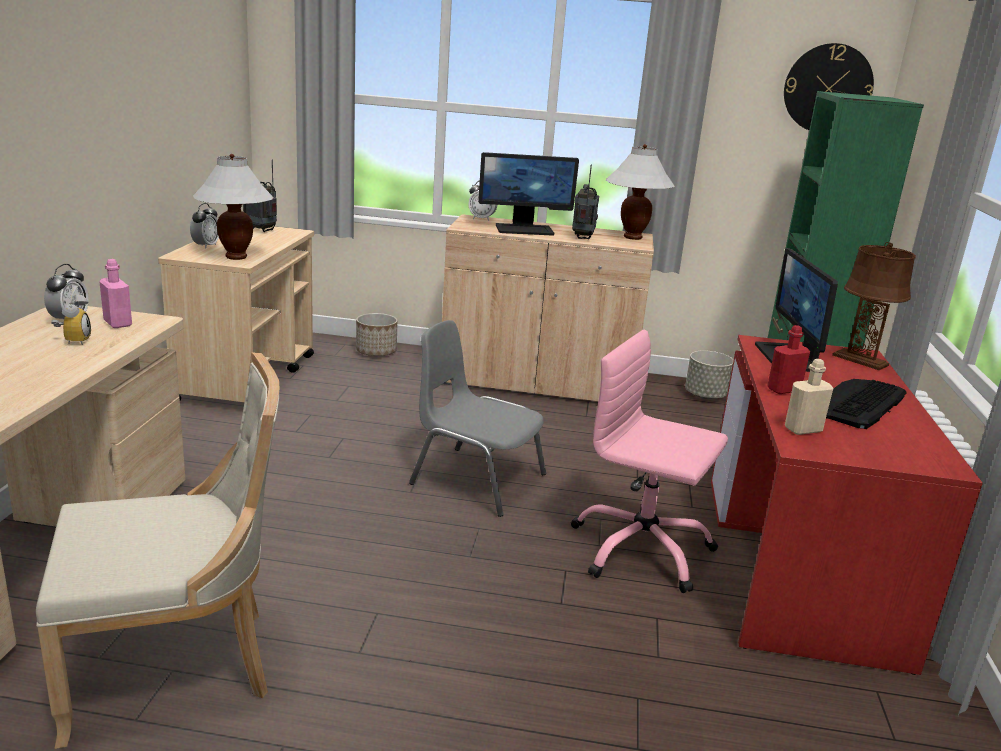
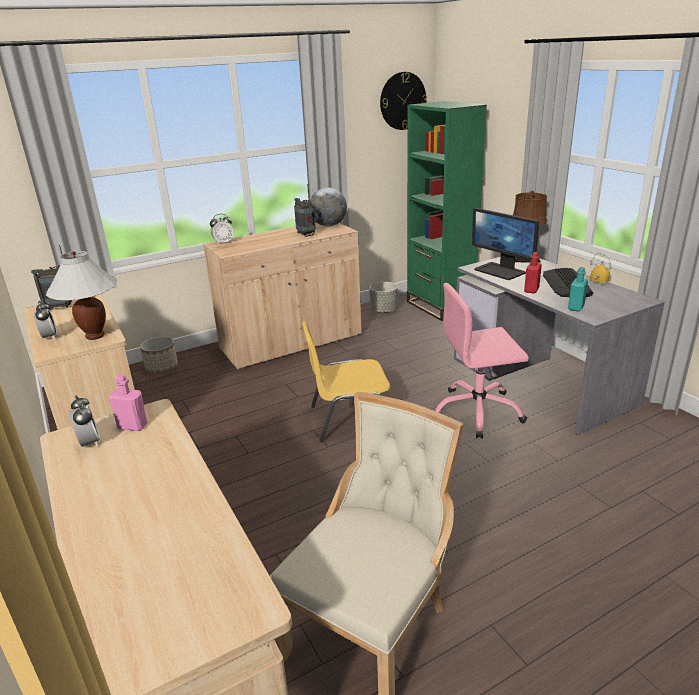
camera: 35 degrees left, 5 degrees up
(73, 340) = (133, 455): alarm clock -> alarm clock (596, 284)
(476, 479) = (349, 419): grey chair -> yellow chair
(524, 229) = (264, 241): monitor -> none
(632, 237) = (329, 225): white table lamp -> globe
(800, 564) = (542, 381): red desk -> grey desk
(803, 429) = (576, 307): beige bottle -> turquoise bottle

